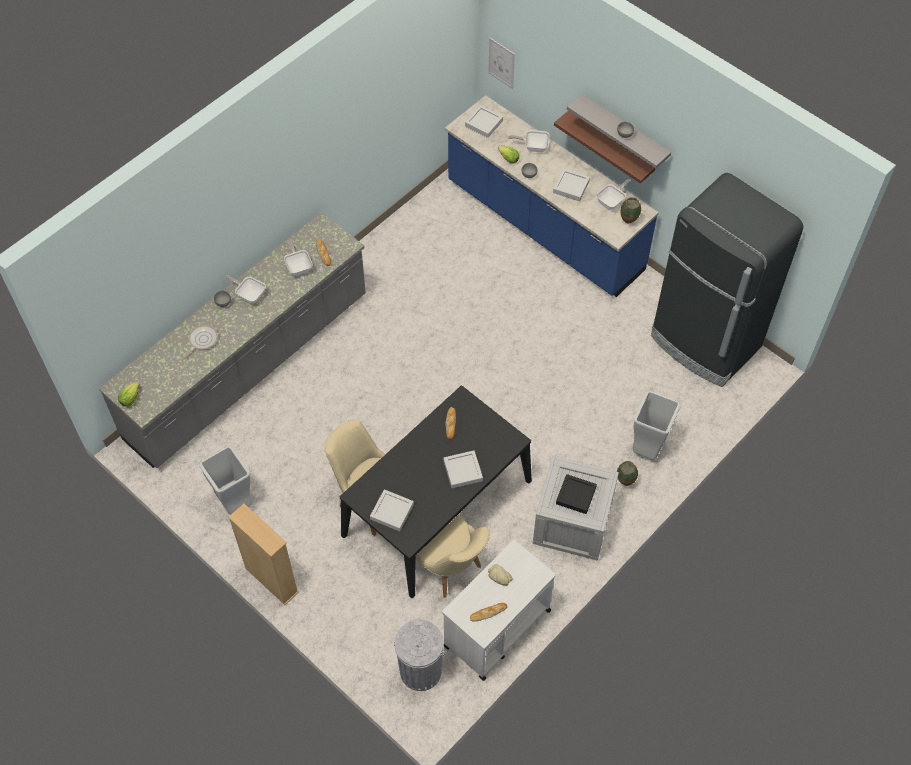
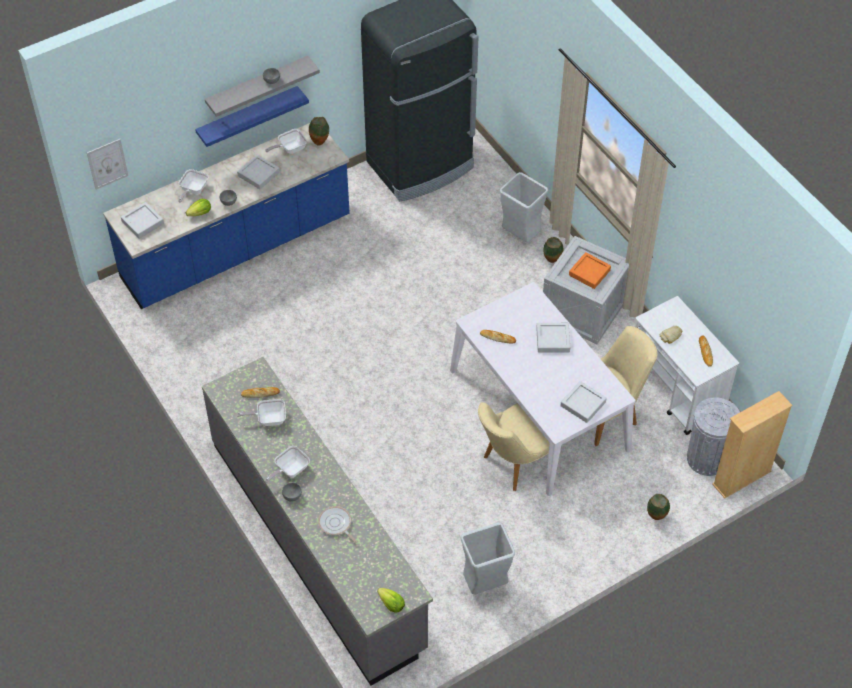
camera: 75 degrees left, 5 degrees down
(271, 580) = (584, 565): beige bookcase -> beige bookcase (741, 478)
(338, 634) = (656, 518): none -> vase
(437, 507) = (539, 409): black dining table -> white dining table
(576, 495) = (589, 272): black tray -> orange tray
(610, 146) = (248, 116): brown shelf -> blue shelf
(612, 201) = (290, 149): frying pan -> frying pan turned 90 degrees counterclockwise

